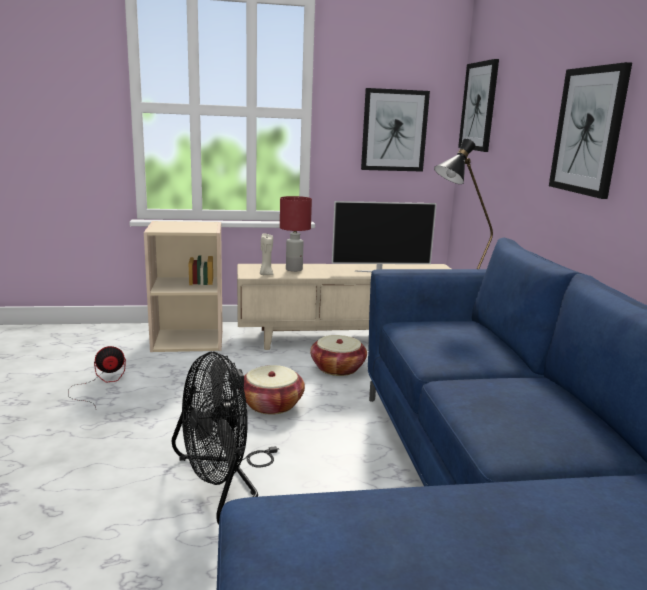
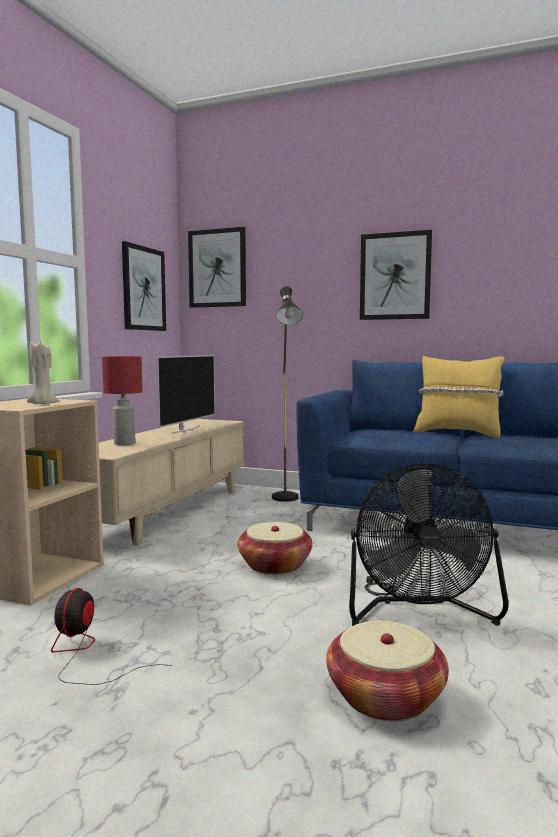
camera: 60 degrees left, 10 degrees down
(266, 274) = (120, 451): beige candle -> beige candle (43, 404)
(337, 368) = (230, 527): basket -> basket (385, 697)
(522, 367) = (457, 433): none -> yellow pillow

